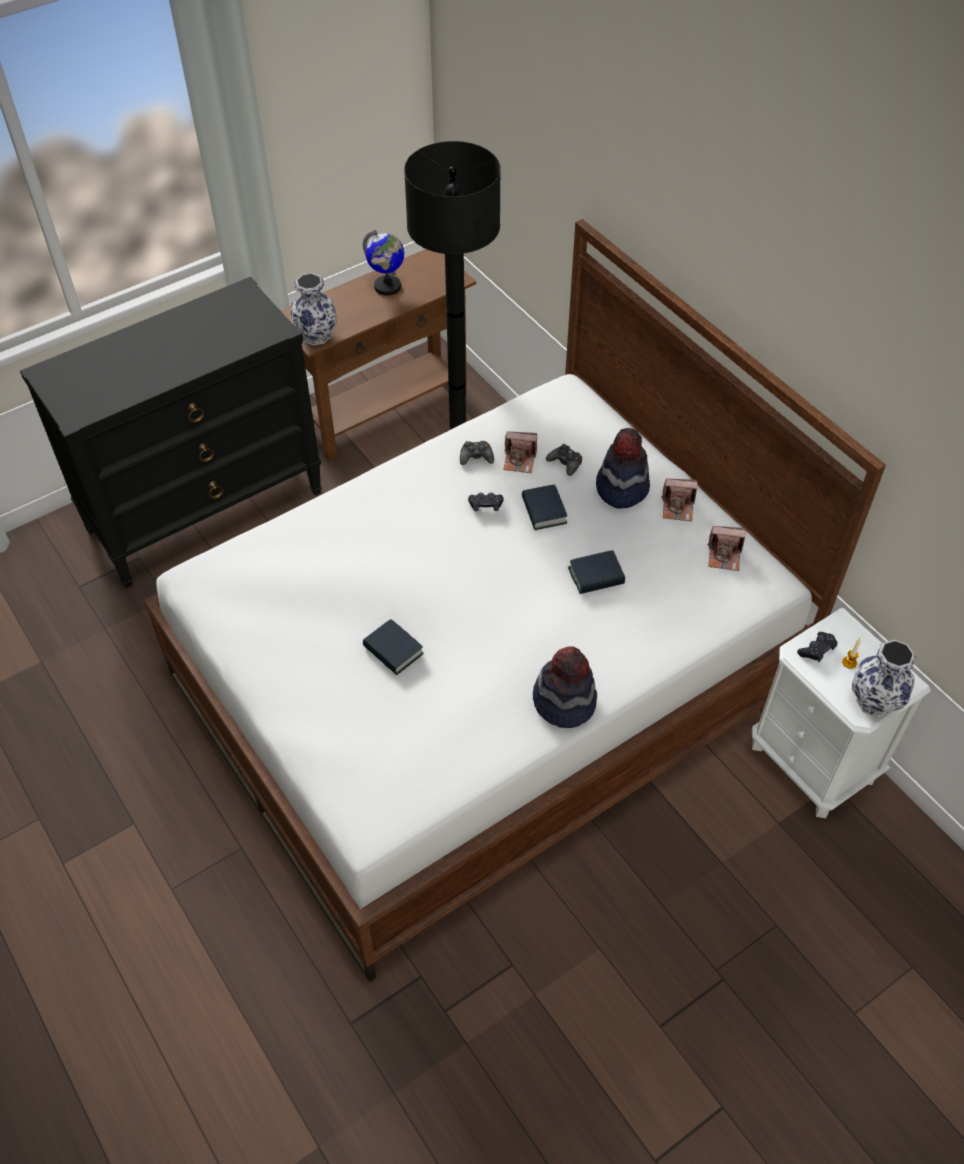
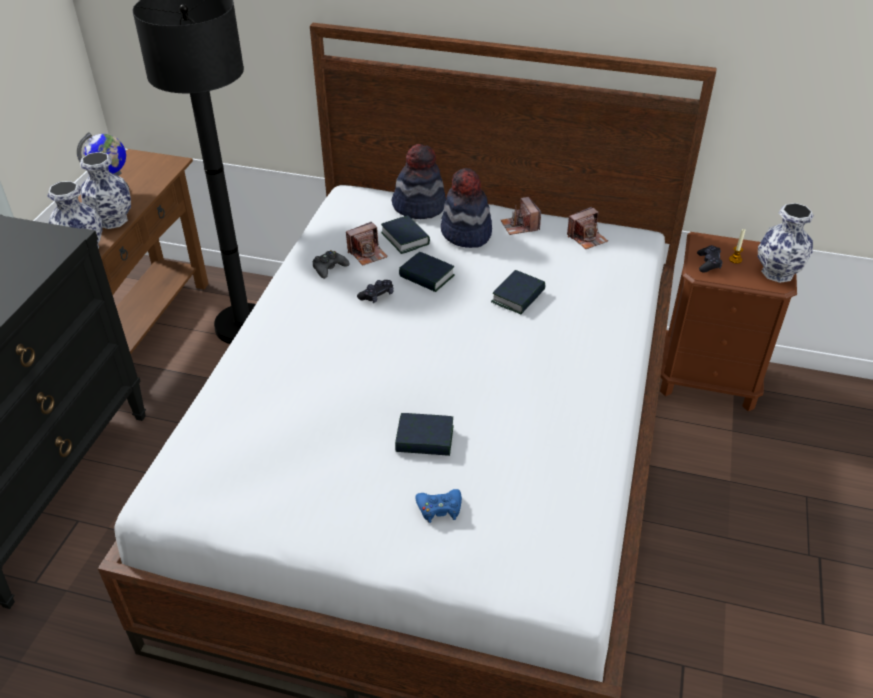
camera: 40 degrees left, 10 degrees down
(348, 709) = (439, 508): none -> blue game controller
(361, 316) = (112, 220): none -> vase
(564, 701) = (600, 391): hat -> hat (419, 206)
(565, 463) = (405, 238): black game controller -> book
(678, 508) = (519, 226): camera -> camera turned 105 degrees clockwise
(812, 763) = (708, 380): white nightstand -> brown nightstand

